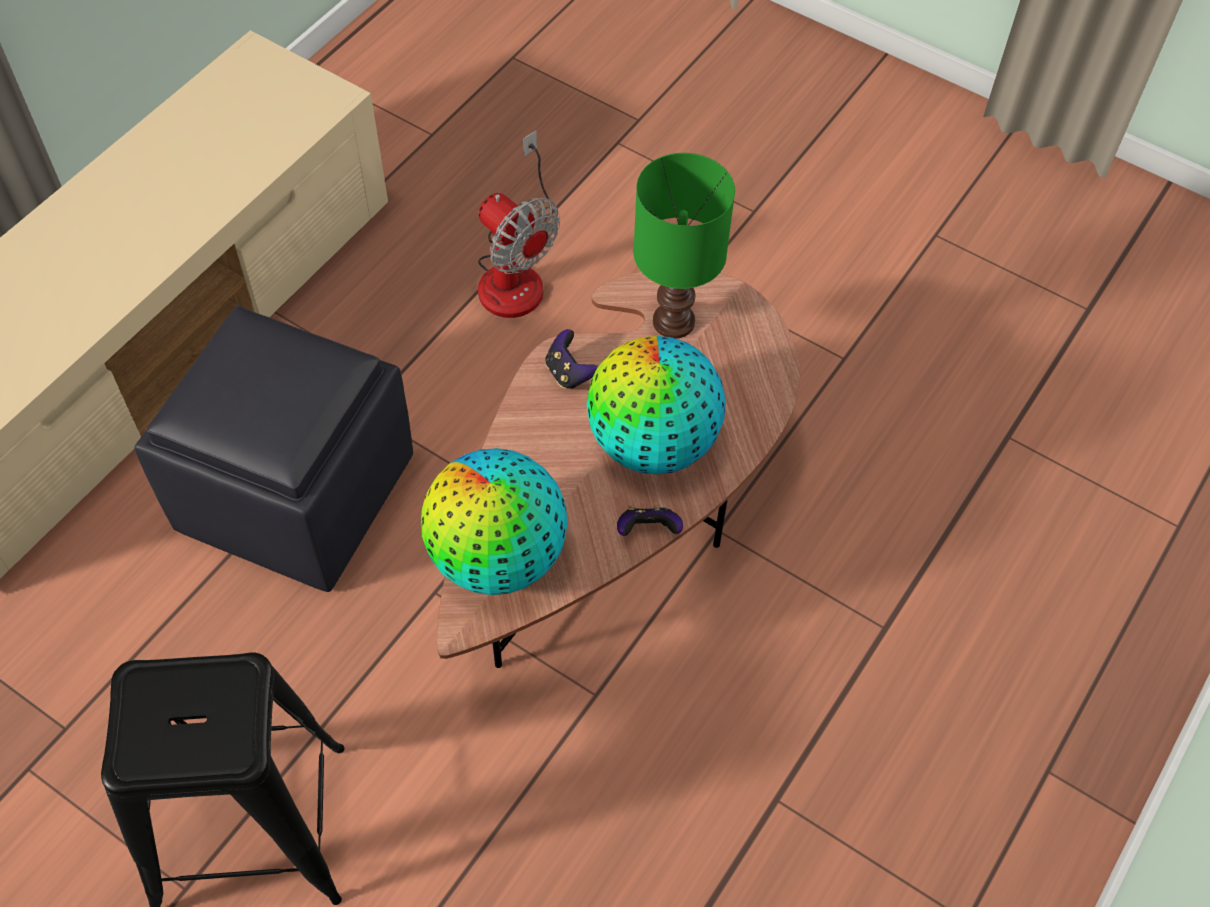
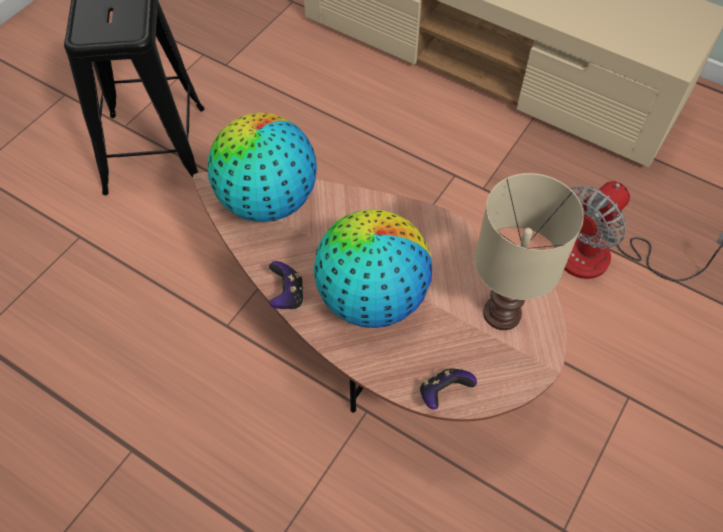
camera: 90 degrees right, 0 degrees up
(295, 491) = (386, 145): black ottoman -> none
(569, 373) = (437, 238): game controller -> game controller (443, 393)
(673, 323) = (500, 314): green table lamp -> beige table lamp

